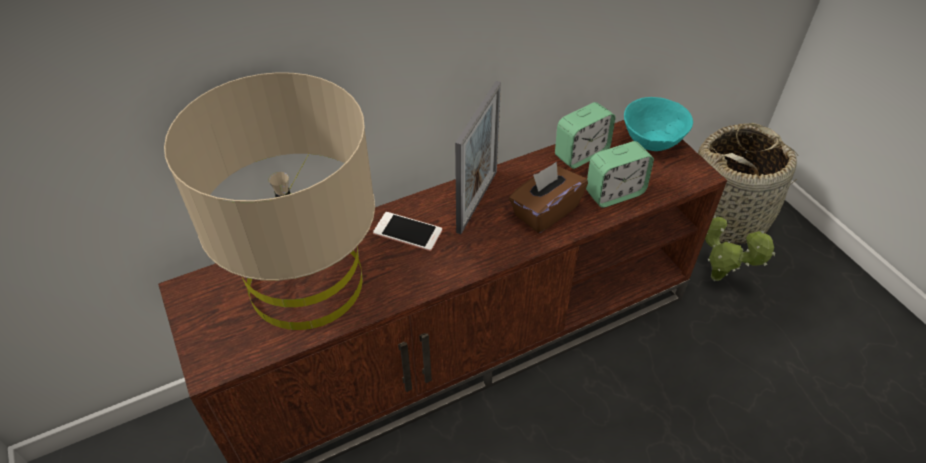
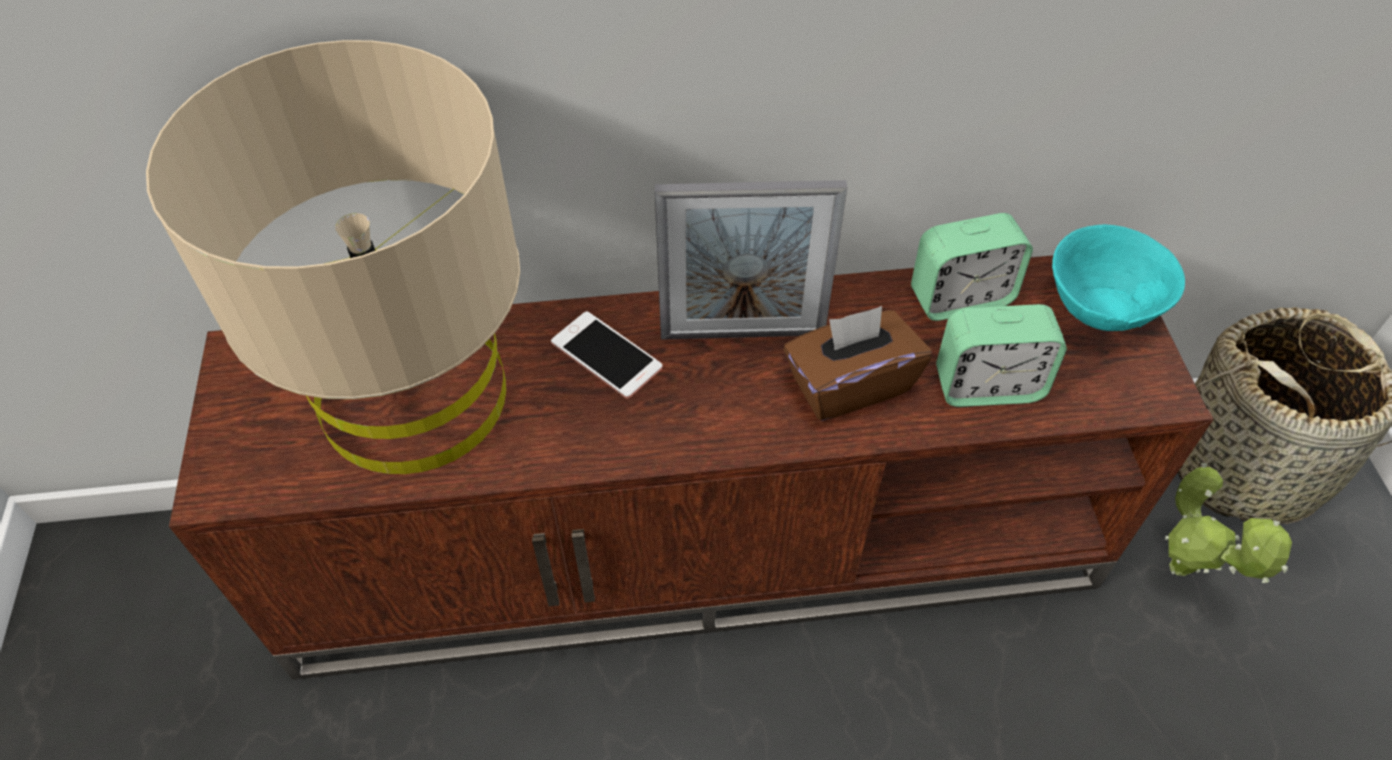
camera: 20 degrees right, 5 degrees up
(477, 201) = (742, 334): picture frame -> picture frame turned 45 degrees clockwise

